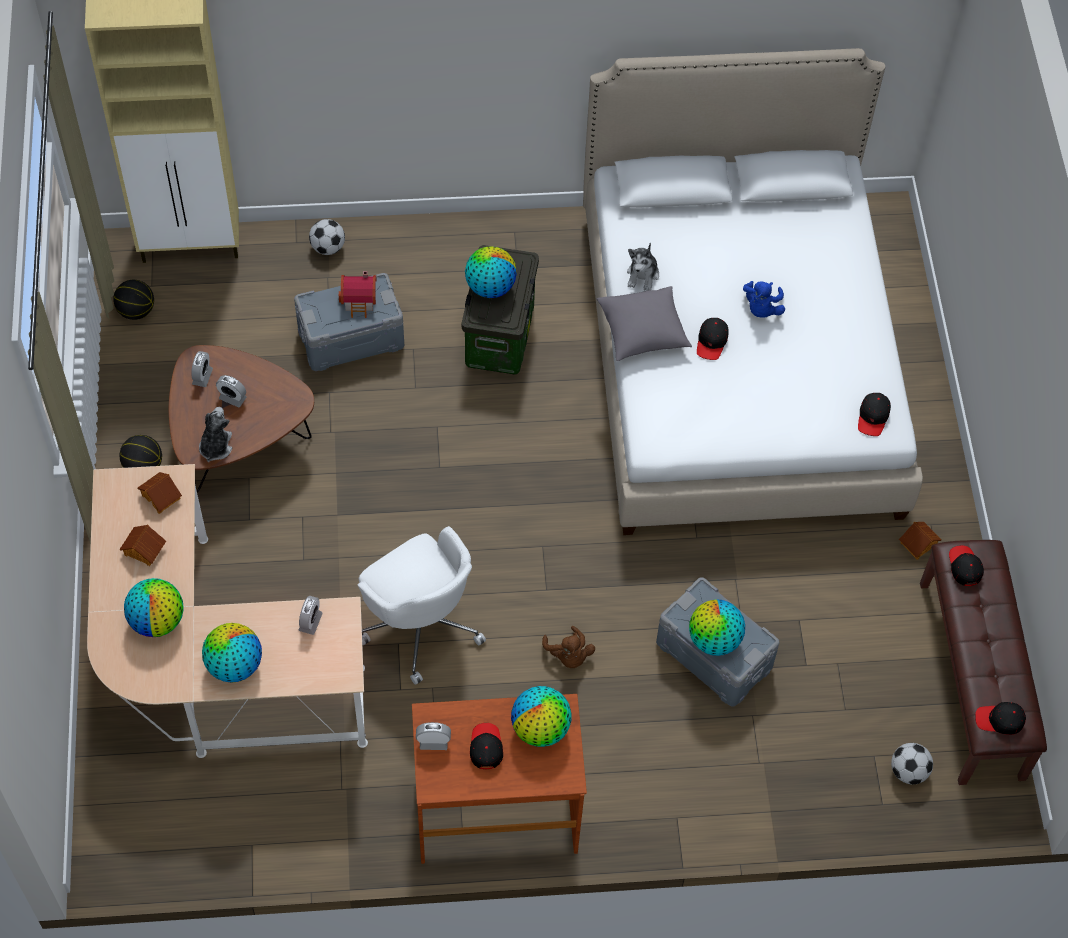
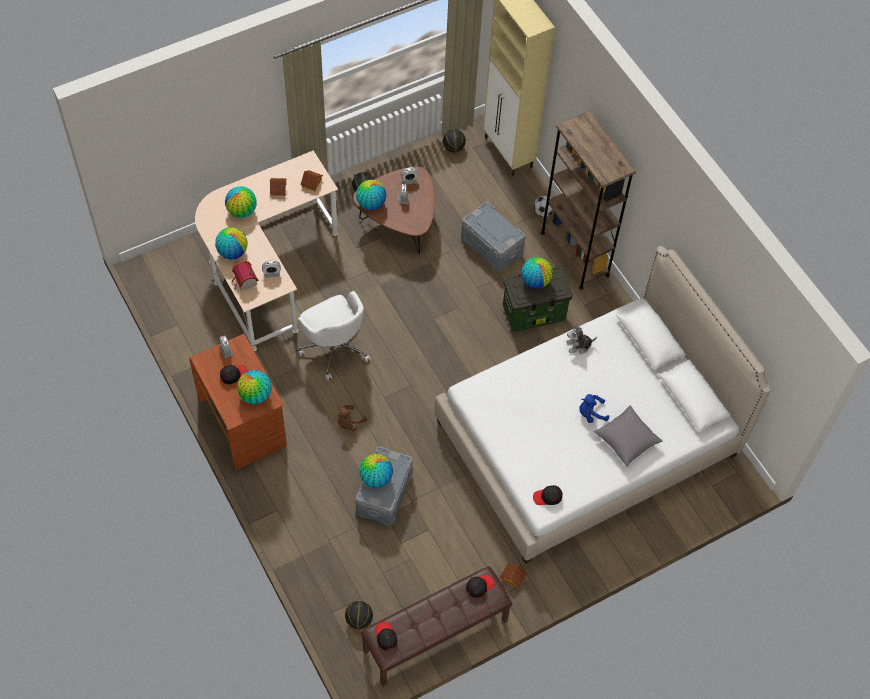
camera: 65 degrees right, 0 degrees up
(215, 446) = (371, 203): plush toy -> globe
(360, 301) = (500, 231): toy house -> toy house (244, 282)
(420, 623) = (335, 347): white office chair -> white office chair turned 60 degrees counterclockwise
(424, 241) = (574, 254): none -> brown bookcase
(642, 332) = (539, 359): grey pillow -> grey pillow (626, 441)
(712, 342) = (552, 395): black cap -> none
(908, 771) = (359, 620): football -> basketball

